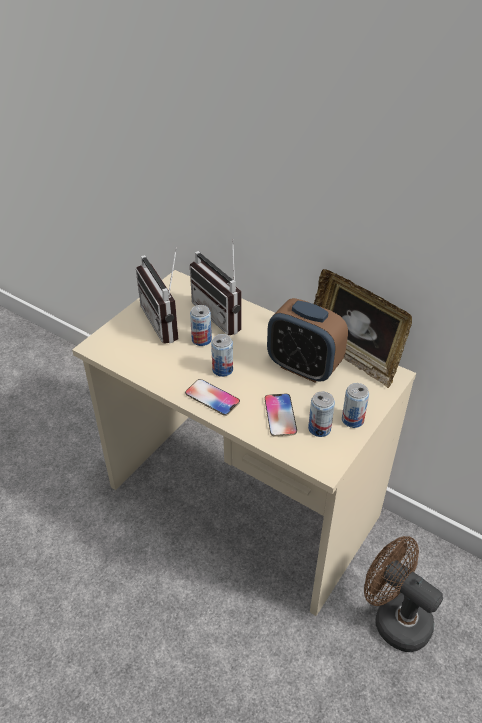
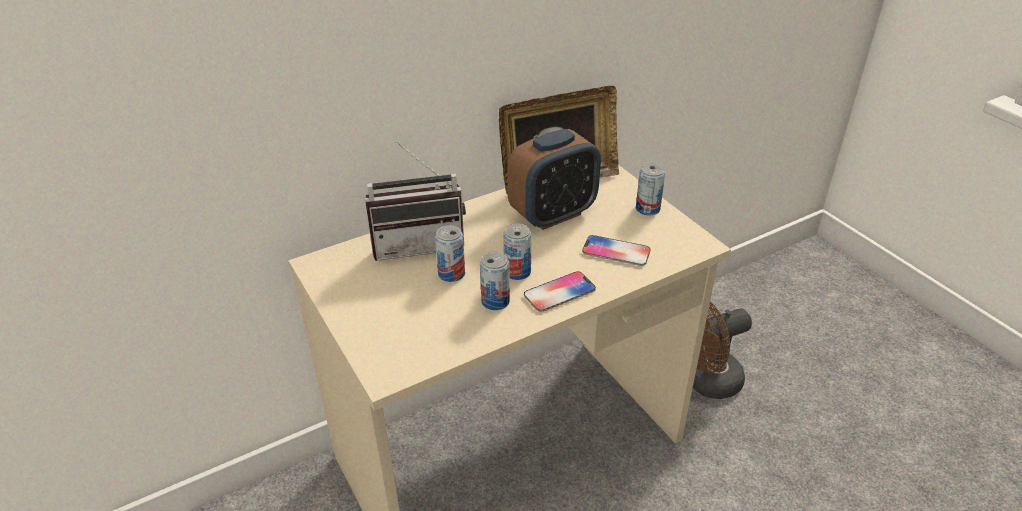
camera: 65 degrees left, 5 degrees down
(167, 322) = (392, 293): radio -> none
(319, 428) = (649, 232): can -> can (495, 301)

